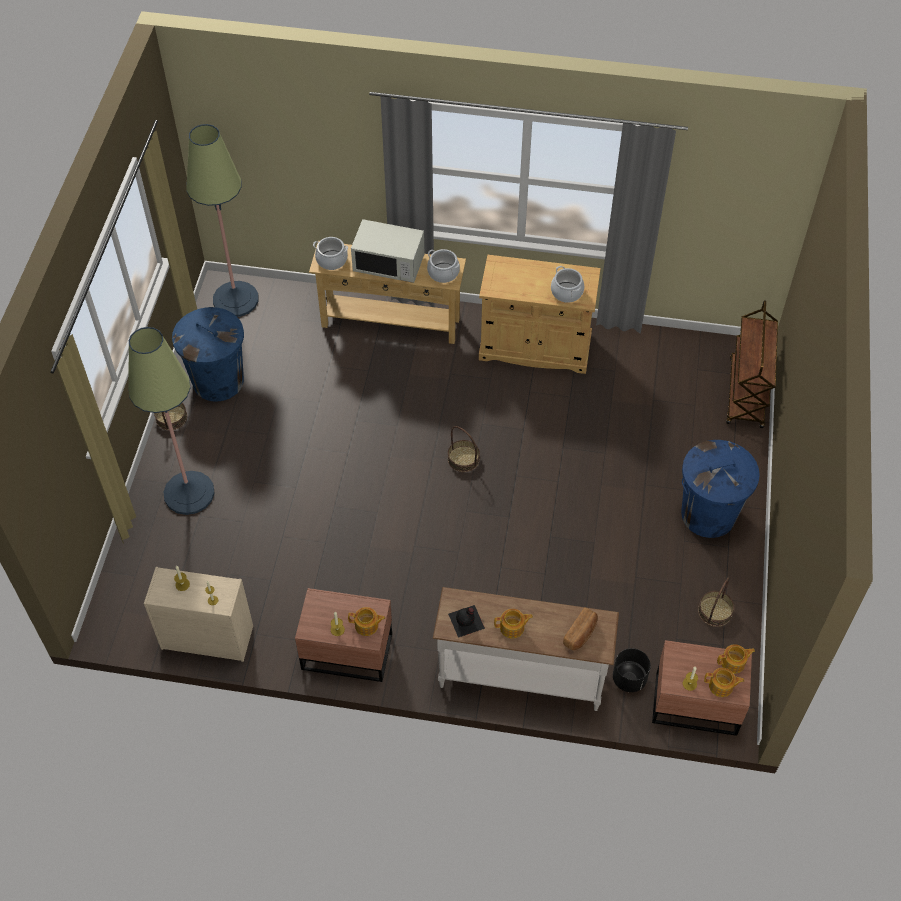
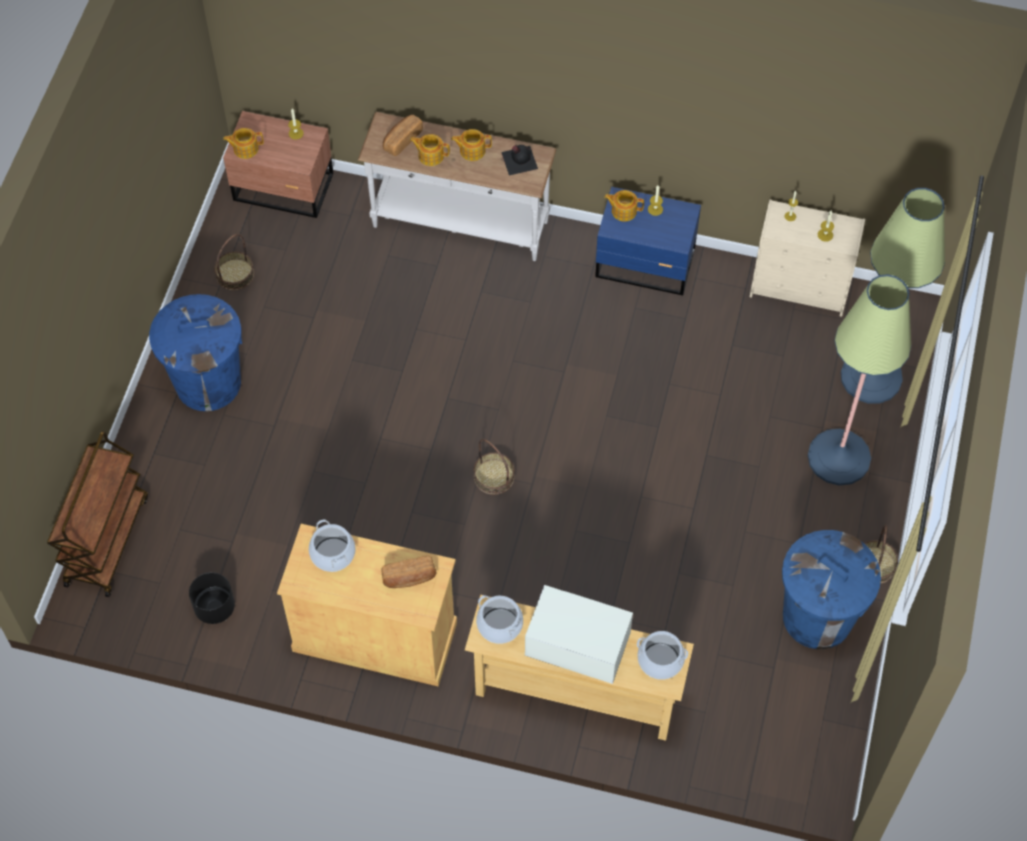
camera: 175 degrees left, 5 degrees up
(235, 299) = (804, 756): floor lamp -> floor lamp (871, 377)
(346, 650) = (646, 264): brown nightstand -> blue nightstand
(509, 282) = (409, 578): none -> bread
(629, 678) = (346, 215): black planter -> black planter (214, 607)
(721, 686) = (264, 128): teapot -> teapot (430, 155)

